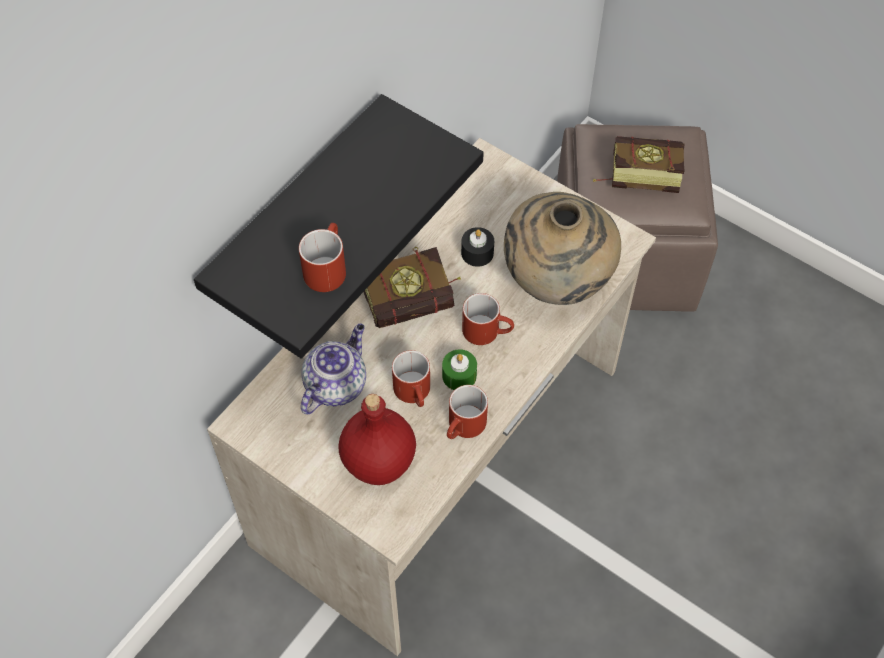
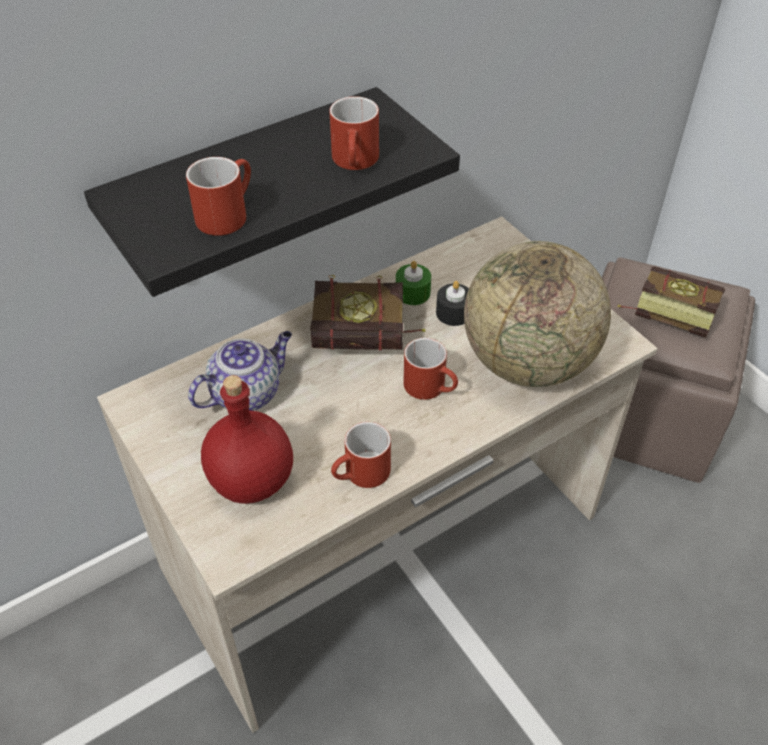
camera: 20 degrees right, 10 degrees down
(415, 393) = (325, 425): red mug -> red mug (356, 162)
(459, 375) = (380, 421): green candle -> green candle (412, 293)
(557, 283) = (528, 362): beige vase -> globe

